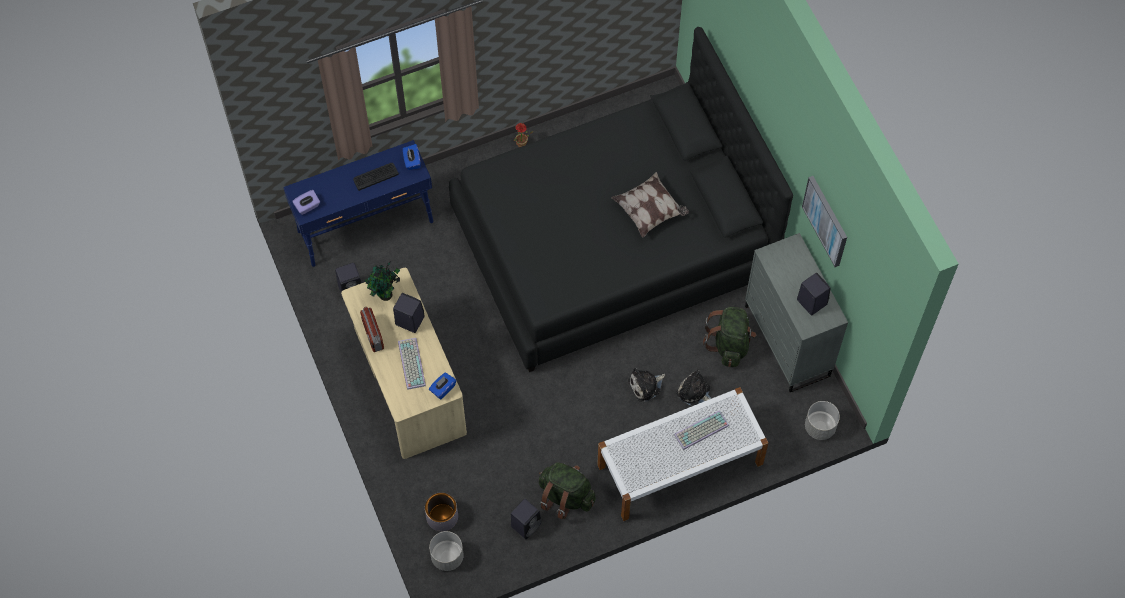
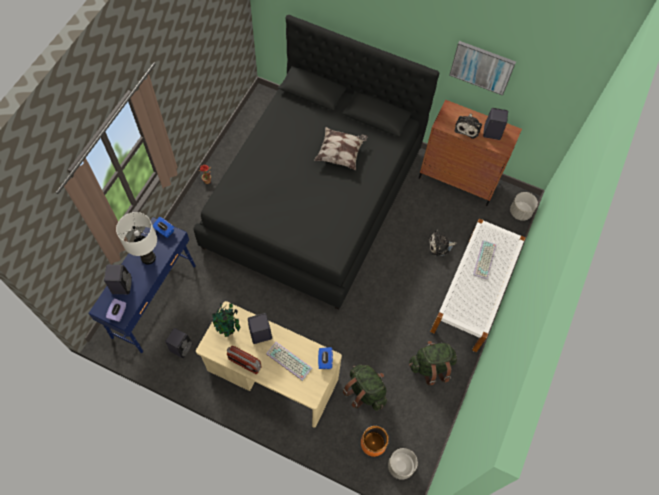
camera: 45 degrees left, 0 degrees up
(375, 176) = (148, 258): keyboard -> white table lamp
(442, 517) = (373, 443): grey planter -> orange planter
(526, 524) = (426, 403): black speaker -> black speaker (121, 285)
(646, 386) = (411, 263): plush toy -> plush toy (467, 127)
(729, 344) = (431, 204): green backpack -> green backpack (365, 391)
(788, 341) = (458, 179): grey dresser -> brown dresser

